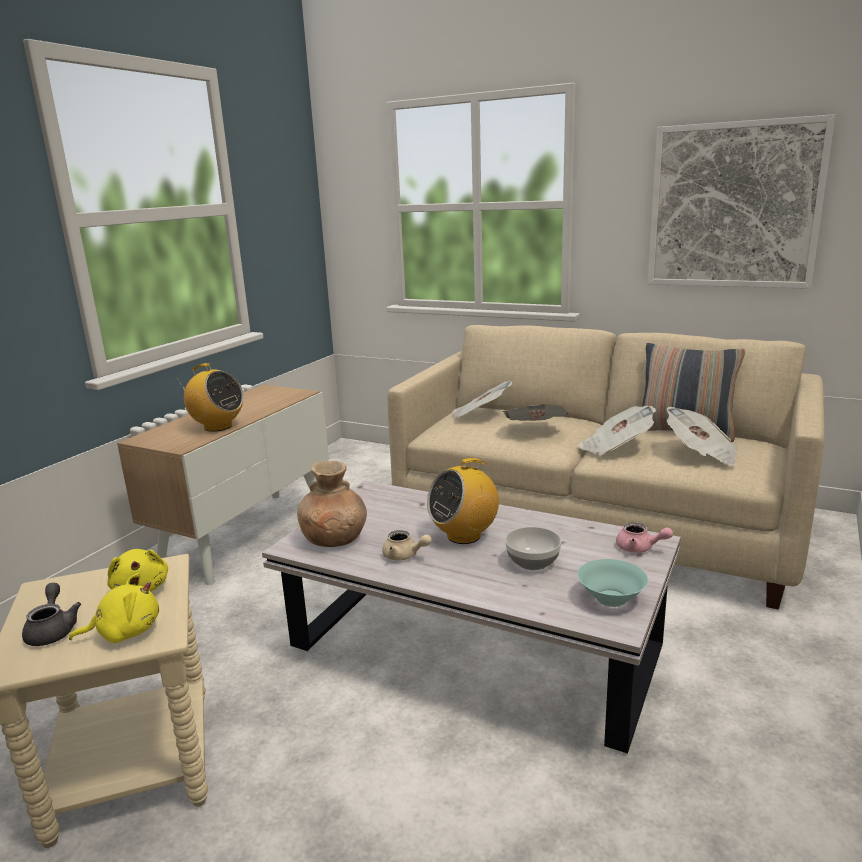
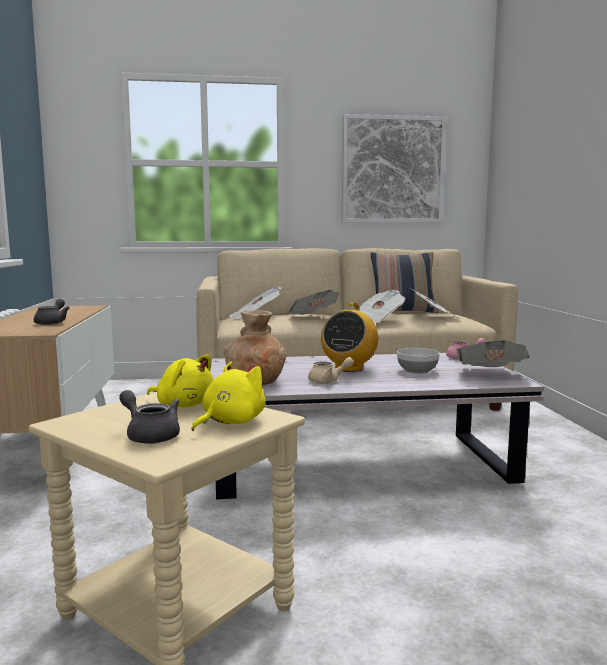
camera: 35 degrees left, 10 degrees down
(217, 427) = (52, 323): radio -> grey teapot
(611, 598) = (490, 374): turquoise bowl -> newspaper

